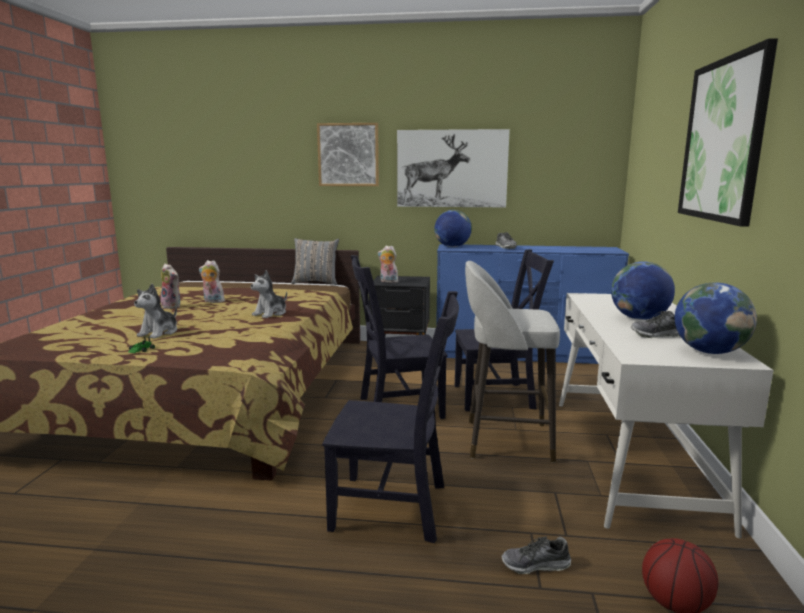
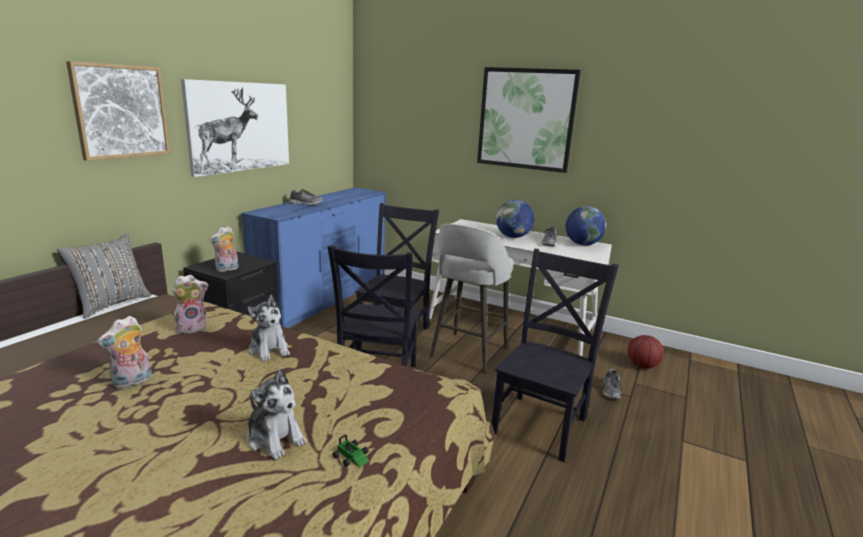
camera: 70 degrees left, 5 degrees up
(173, 306) = (107, 420): plush toy -> plush toy (192, 327)
(452, 247) = (270, 213): globe -> none

